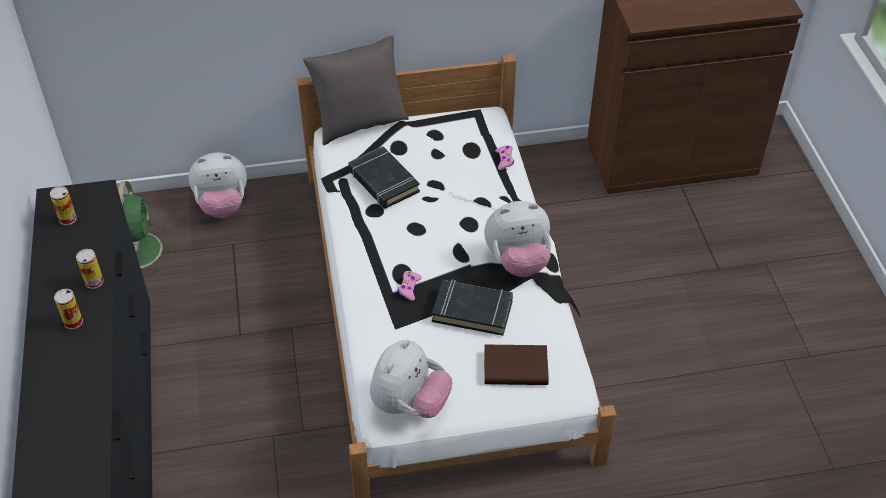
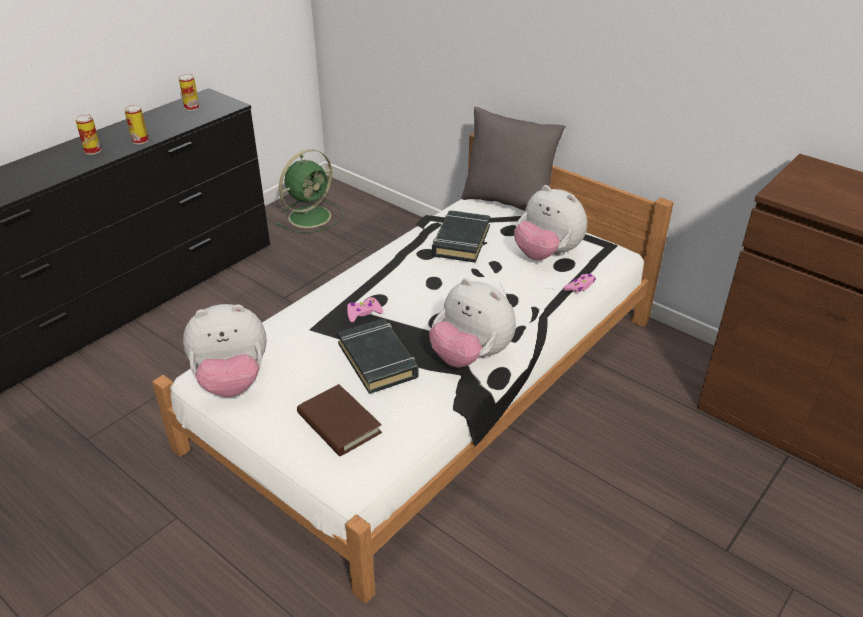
camera: 50 degrees right, 10 degrees down
(222, 206) = (393, 225): plush toy -> plush toy (546, 254)

